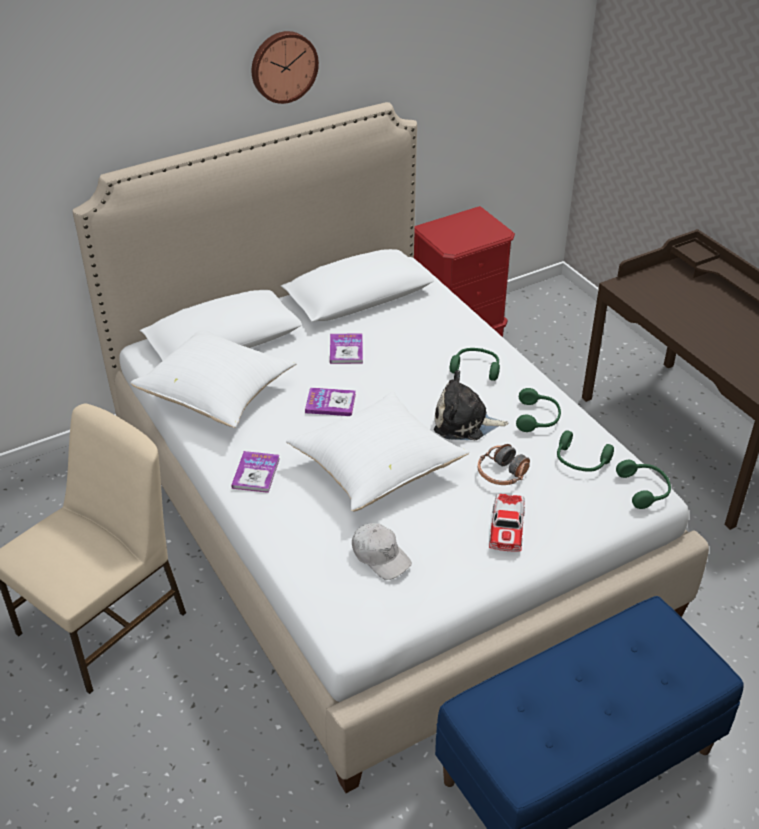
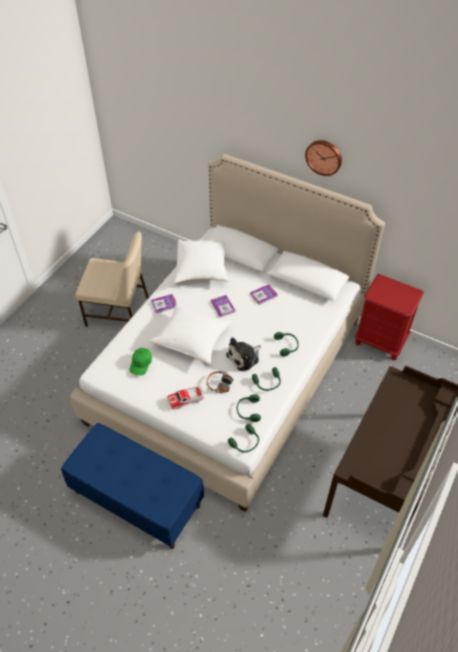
camera: 60 degrees right, 10 degrees up
(380, 556) = (141, 363): white cap -> green cap
(464, 422) = (244, 357): plush toy -> plush toy turned 105 degrees counterclockwise

